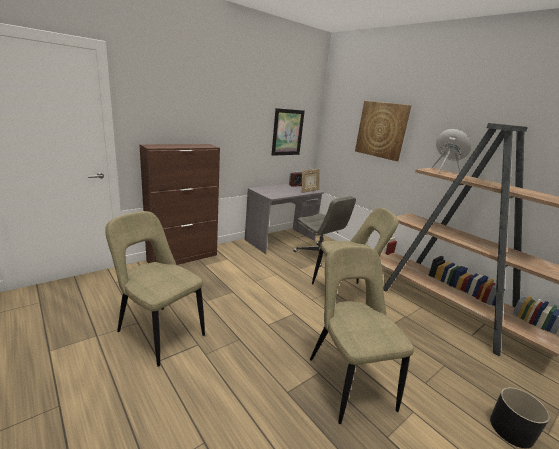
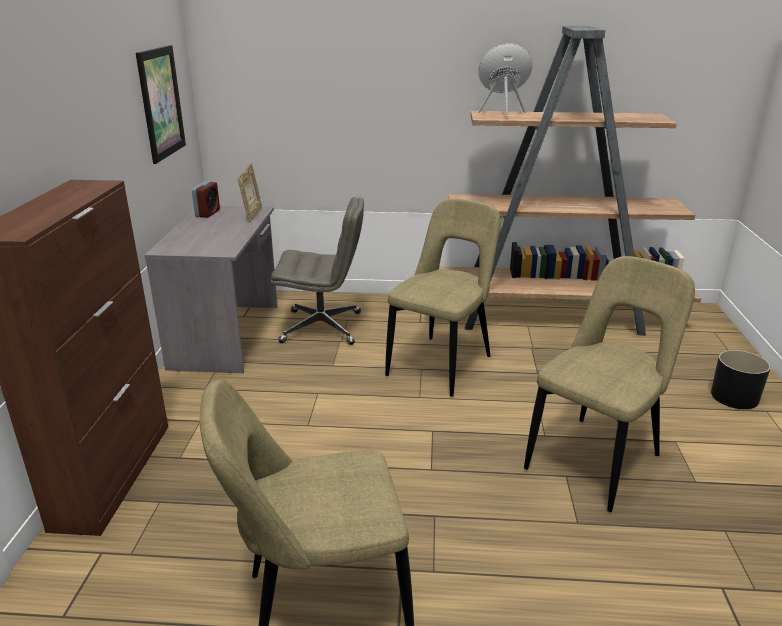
camera: 45 degrees left, 5 degrees up
(348, 380) = (597, 459): beige chair -> beige chair turned 105 degrees clockwise
(381, 130) = (352, 61): picture -> none

